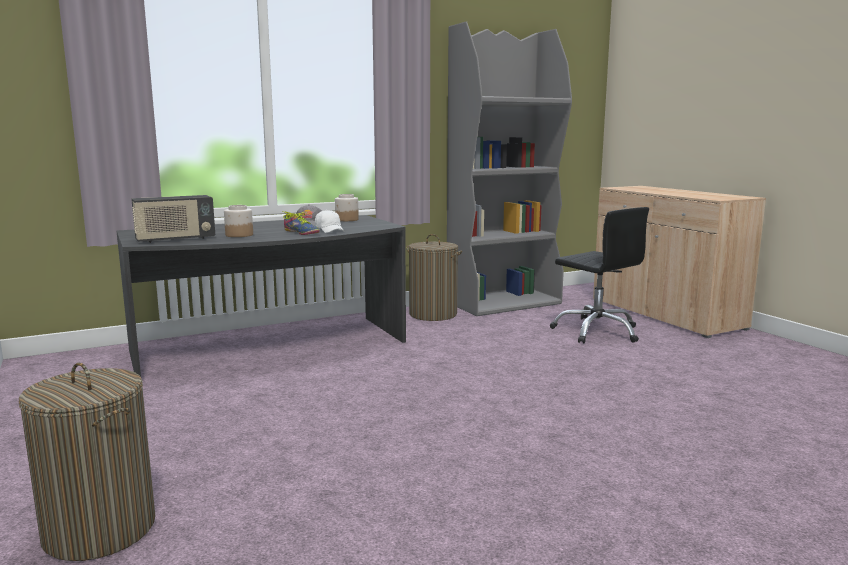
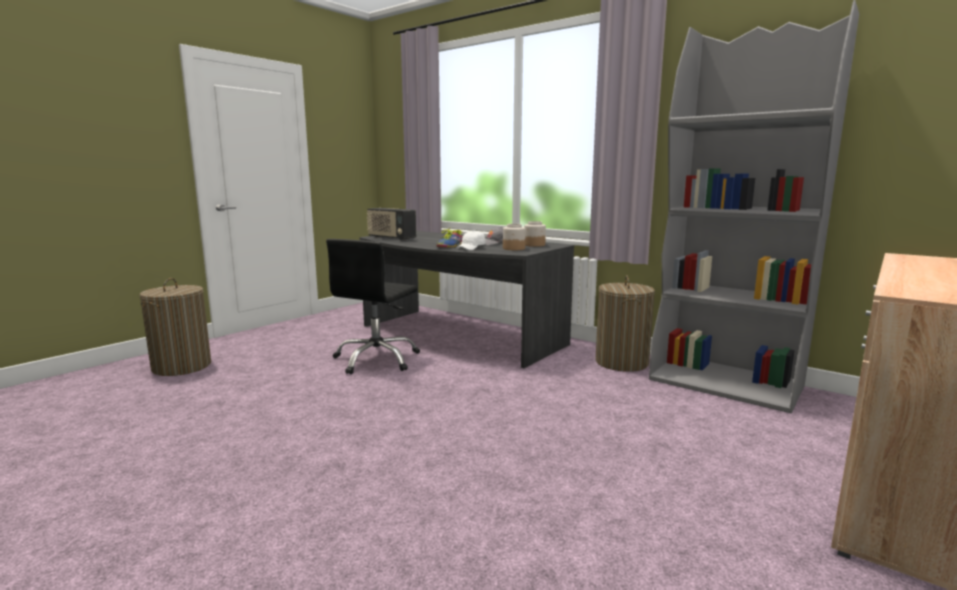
camera: 65 degrees right, 0 degrees up
(239, 235) = (422, 241): jar -> jar (513, 248)
(597, 331) = (706, 451): black office chair -> black office chair (377, 359)

